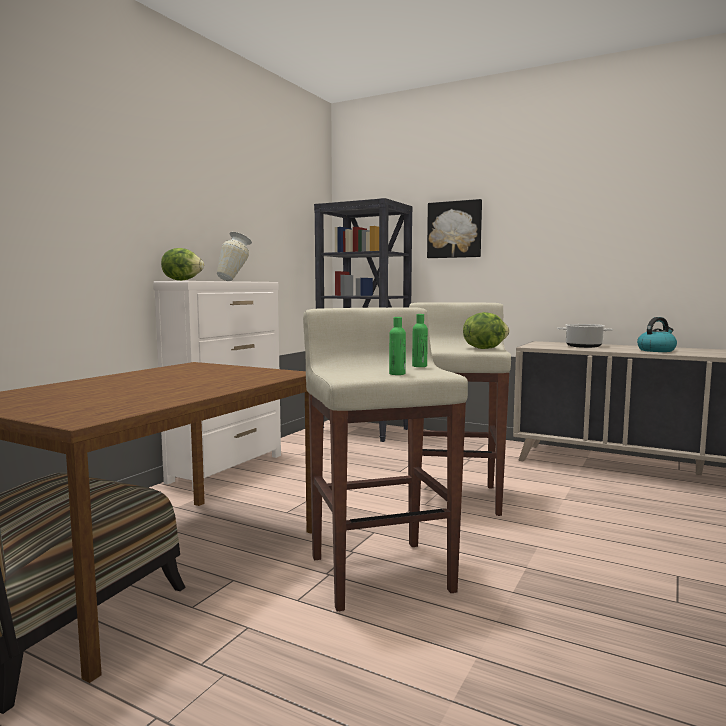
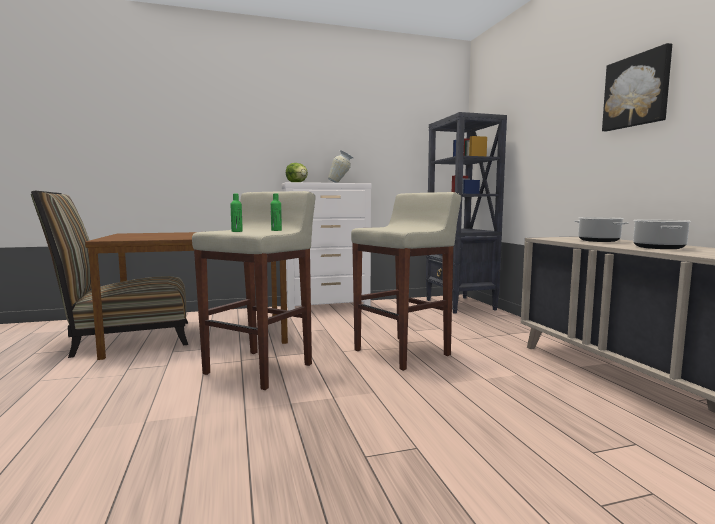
camera: 45 degrees right, 0 degrees up
(454, 229) = (535, 131): picture -> picture (637, 91)
(484, 348) = (407, 229): lettuce -> none
(656, 350) = (658, 247): kettle -> cooking pot

